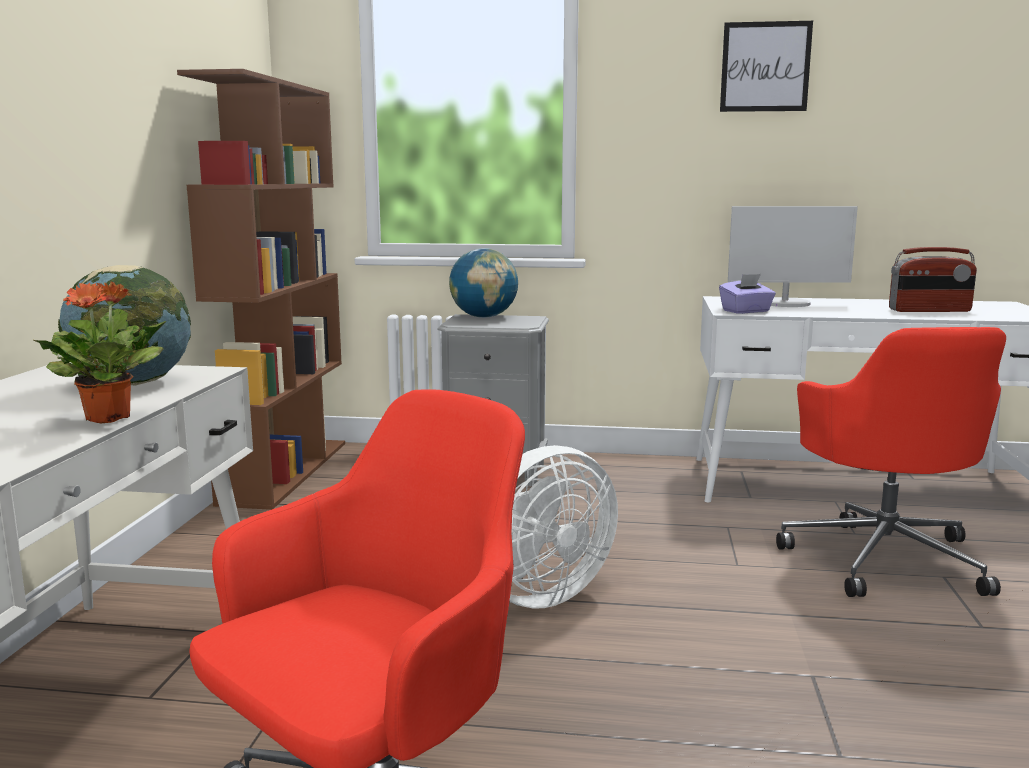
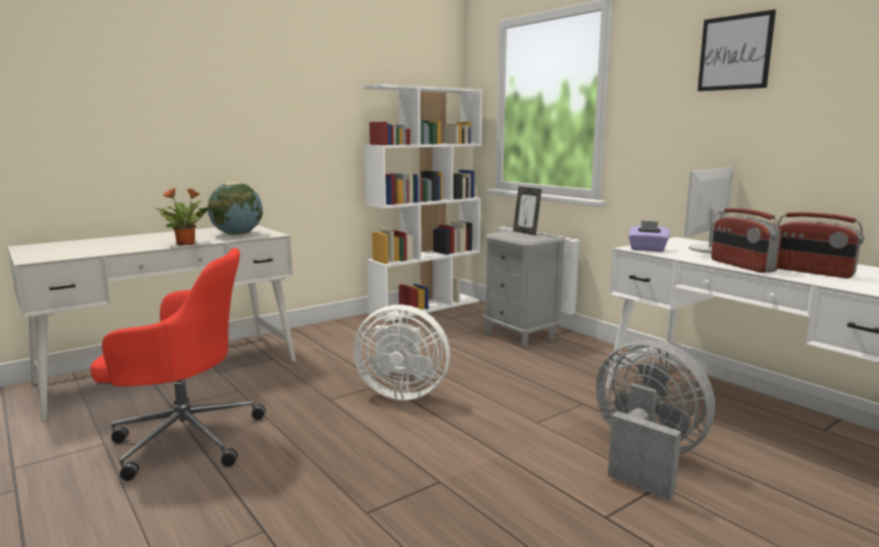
camera: 45 degrees right, 0 degrees up
(285, 471) = (425, 307): brown bookcase -> white bookcase
(484, 317) = (526, 233): globe -> picture frame
(785, 303) = (710, 249): monitor -> monitor turned 90 degrees clockwise
(874, 314) = (741, 266): none -> radio
(884, 558) = (645, 458): red office chair -> grey fan

